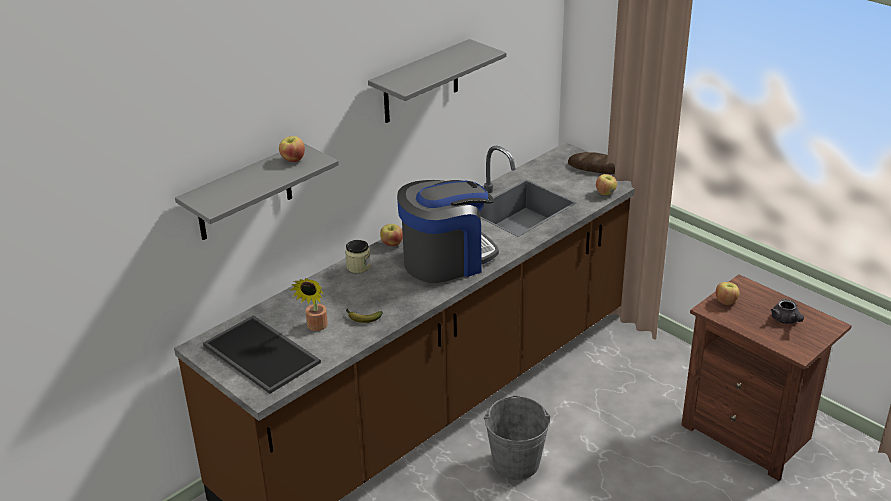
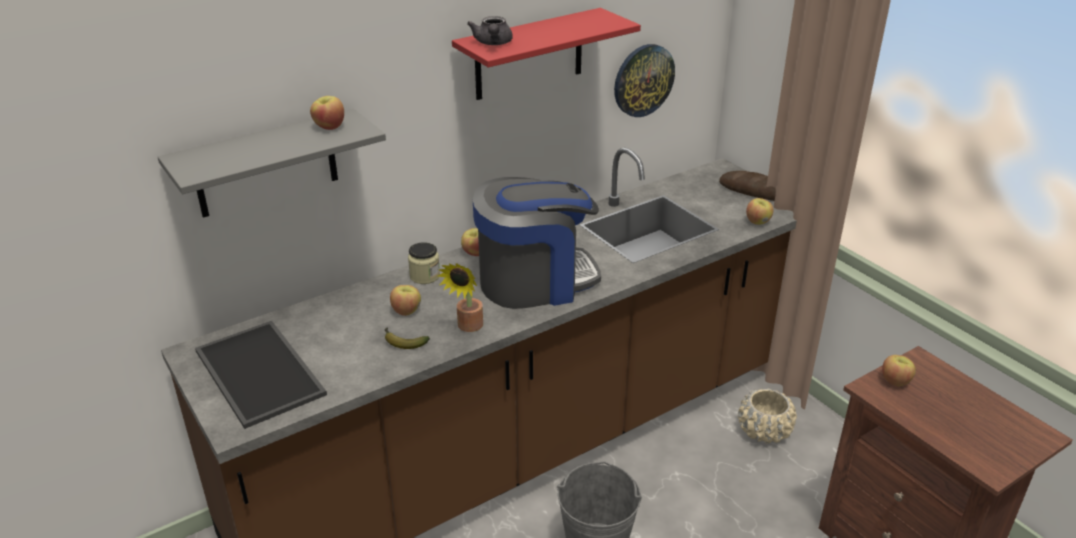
camera: 10 degrees right, 0 degrees up
(316, 327) = (341, 346): potted plant -> potted plant (468, 327)
(355, 295) = (406, 311): none -> apple
(421, 82) = (529, 54): grey shelf -> red shelf
(502, 89) = (643, 80): none -> wall clock
(627, 360) = (764, 431): none -> beige planter
(786, 320) = (977, 419): grey teapot -> grey teapot (493, 43)

